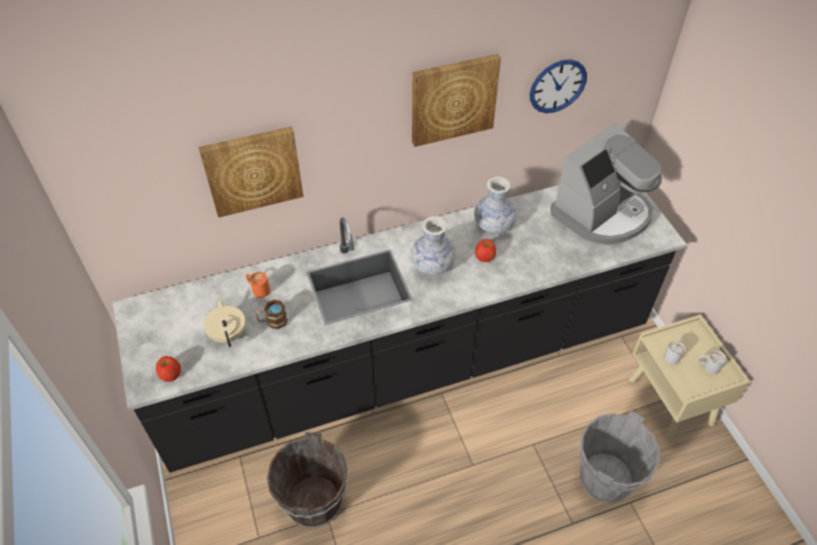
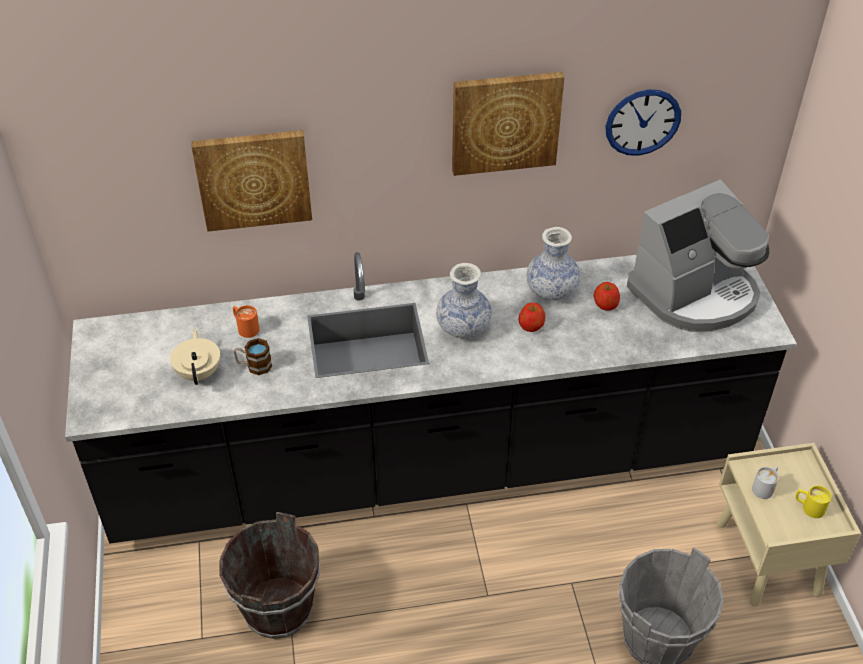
camera: 10 degrees right, 5 degrees down
(170, 373) = (122, 407): apple -> apple (605, 304)
(707, 366) = (808, 507): white mug -> yellow mug

